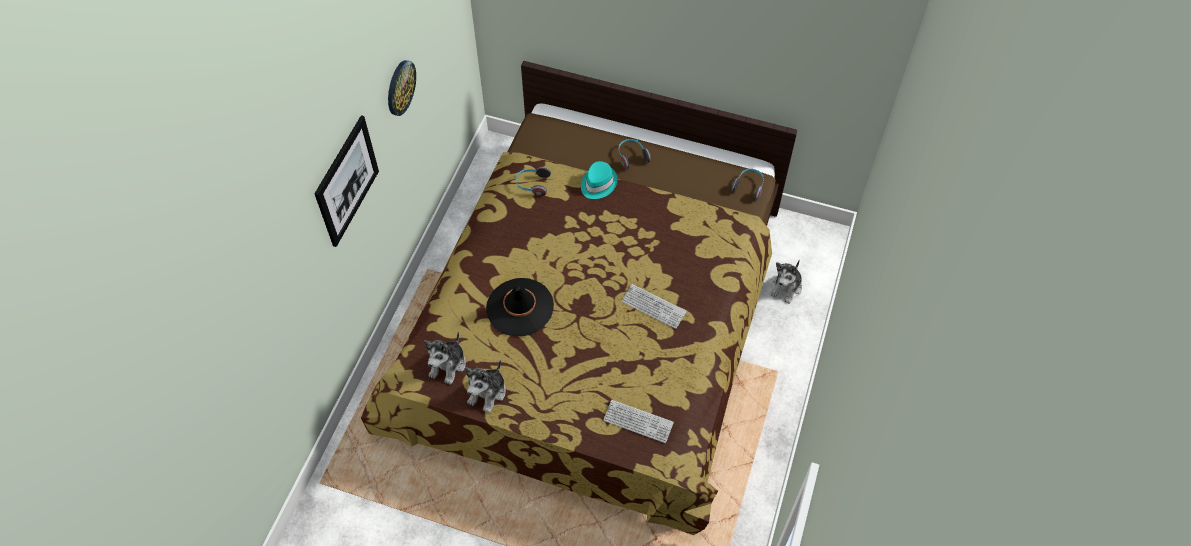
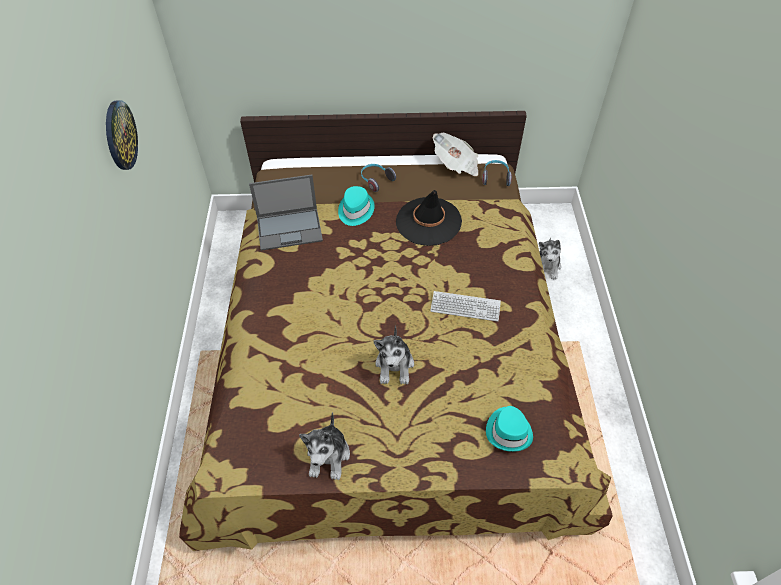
camera: 20 degrees left, 5 degrees down
(346, 181) = (81, 247): picture -> none
(448, 365) = (270, 439): plush toy -> plush toy (395, 365)
(520, 307) = (326, 350): black hat -> black hat (428, 221)
(532, 184) = (290, 229): headphones -> laptop
(638, 422) = (509, 431): keyboard -> turquoise hat
(717, 161) = (456, 164): none -> newspaper

